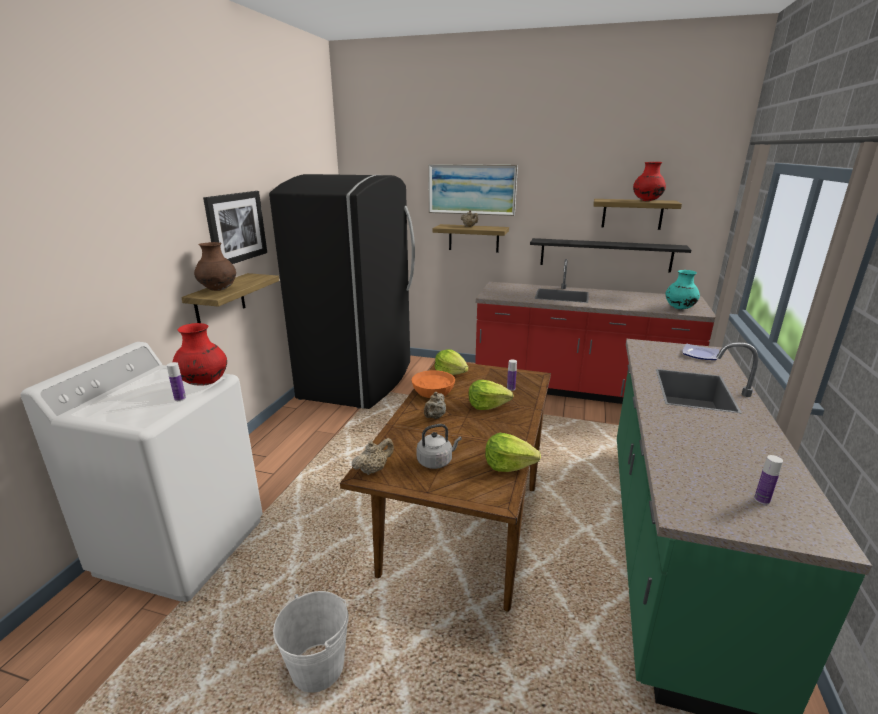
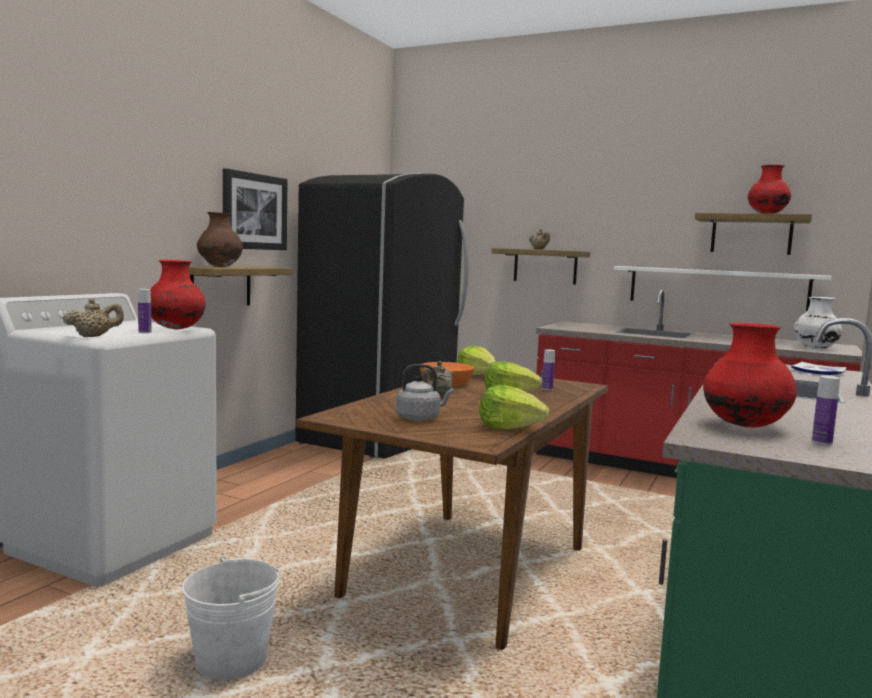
camera: 10 degrees right, 15 degrees down
(373, 470) = (341, 415): beige teapot -> beige teapot (94, 336)
(472, 189) = (545, 206): picture -> none
(605, 255) = (716, 288): black shelf -> white shelf
(679, 308) = (815, 348): turquoise vase -> white vase
(699, 478) = (745, 426): none -> red vase

